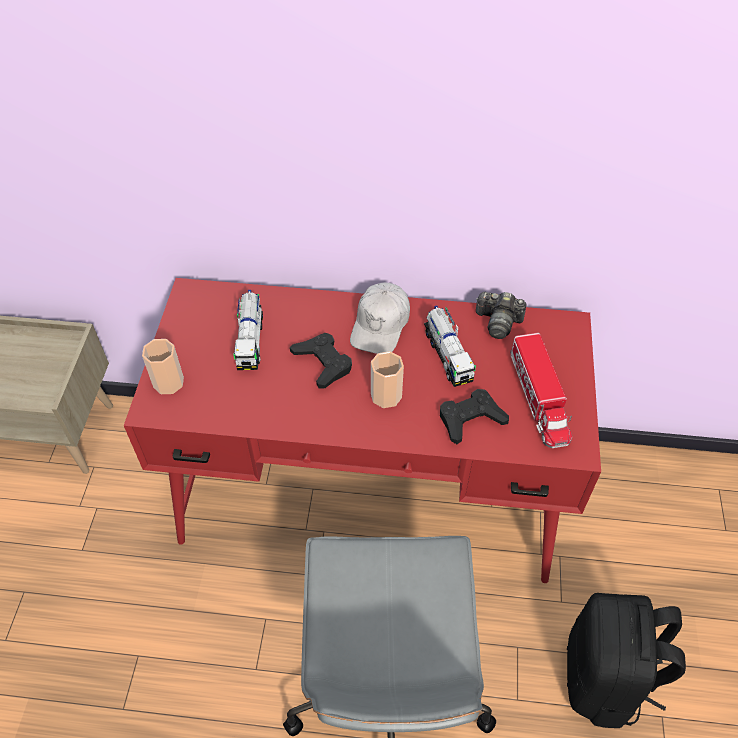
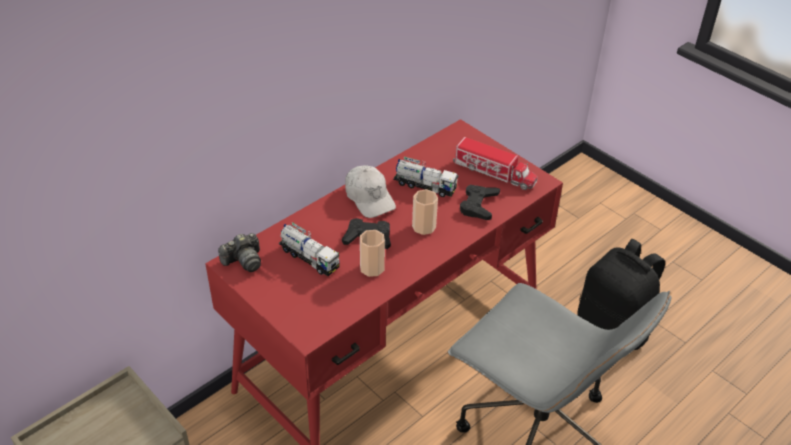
camera: 50 degrees left, 10 degrees down
(168, 382) = (295, 315): cup -> cup (372, 268)
(498, 322) = (425, 153): camera -> camera (243, 261)

